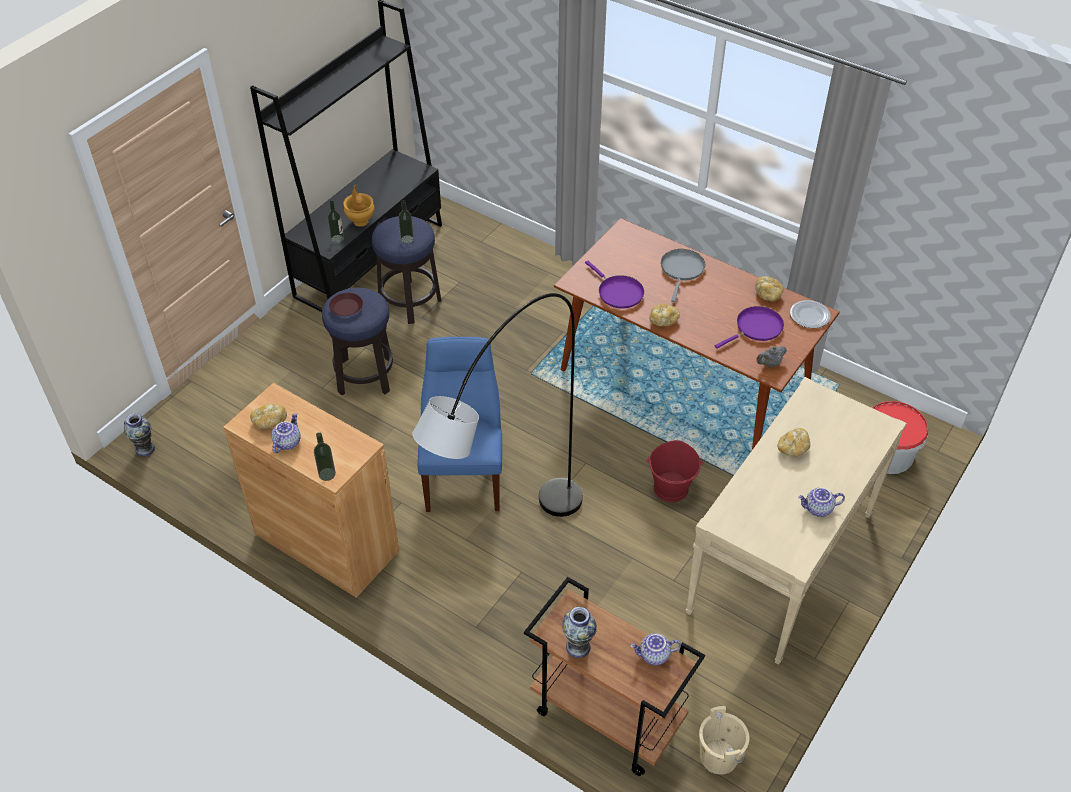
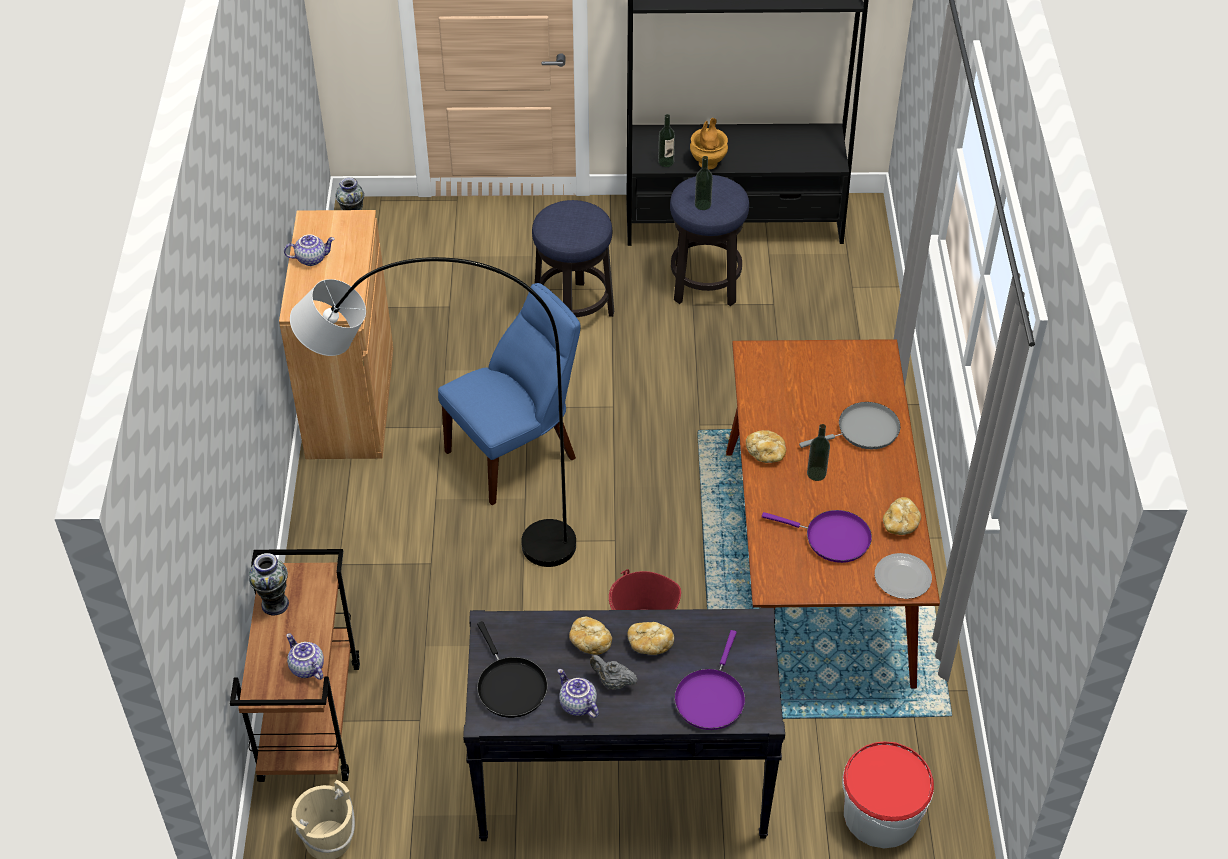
camera: 55 degrees right, 0 degrees up
(269, 422) = (326, 234): bread -> bread (590, 642)
(327, 474) = (295, 304): bottle -> bottle (816, 473)
(346, 307) = (565, 217): brown plate -> none
(618, 292) = (772, 396): purple frying pan -> purple frying pan (711, 697)
(770, 364) = (785, 576): grey teapot -> grey teapot (613, 682)
(778, 536) = (510, 686): none -> black frying pan
(781, 563) = (621, 781): beige console table -> black console table

